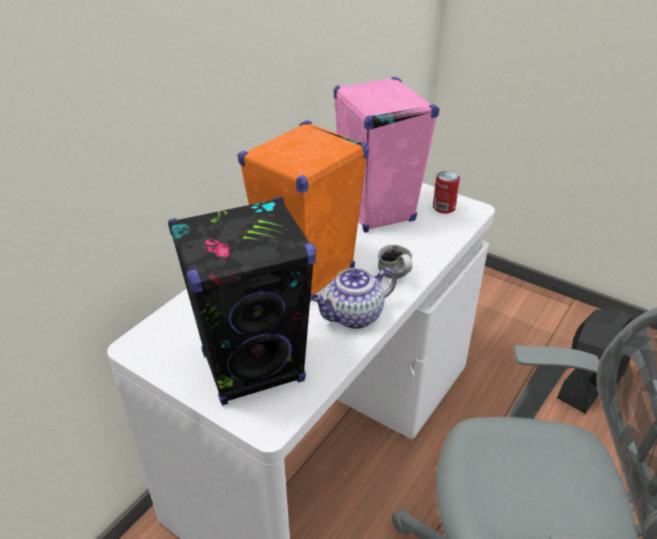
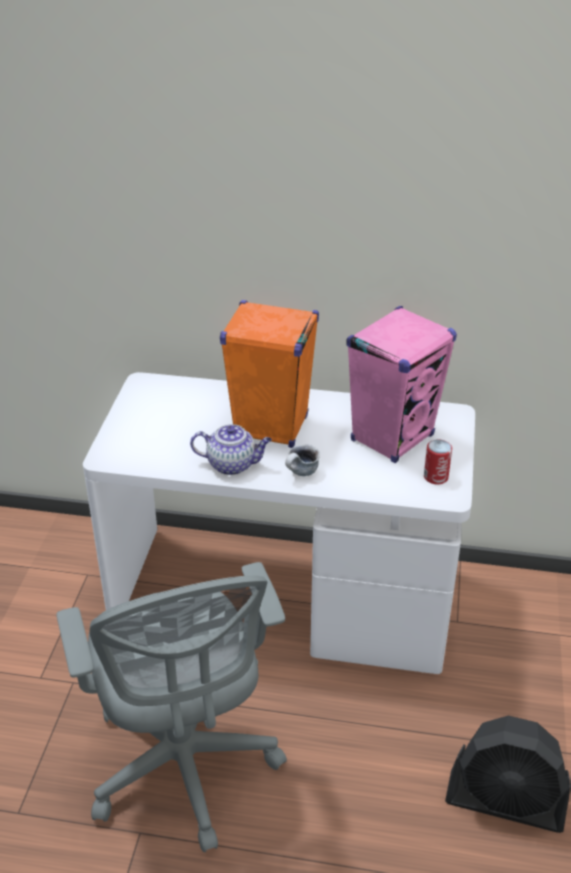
camera: 65 degrees right, 0 degrees up
(254, 367) = (151, 436): black speaker -> none
(353, 316) = (233, 464): teapot -> teapot turned 150 degrees clockwise

